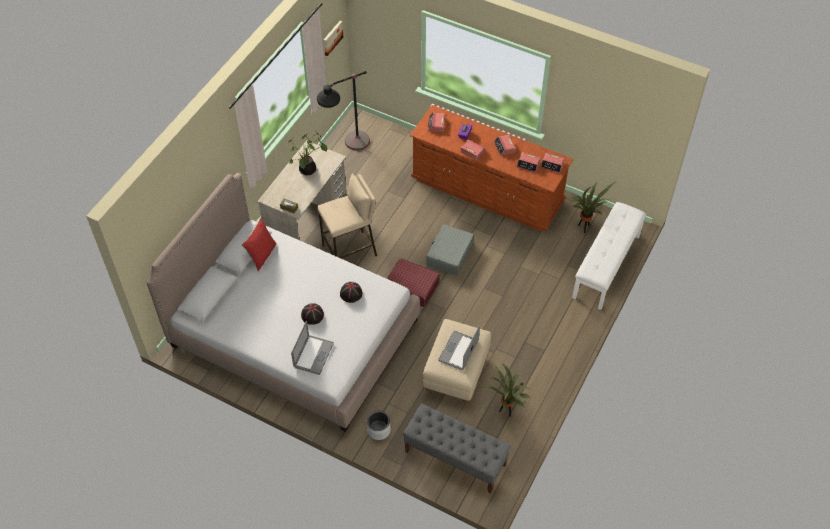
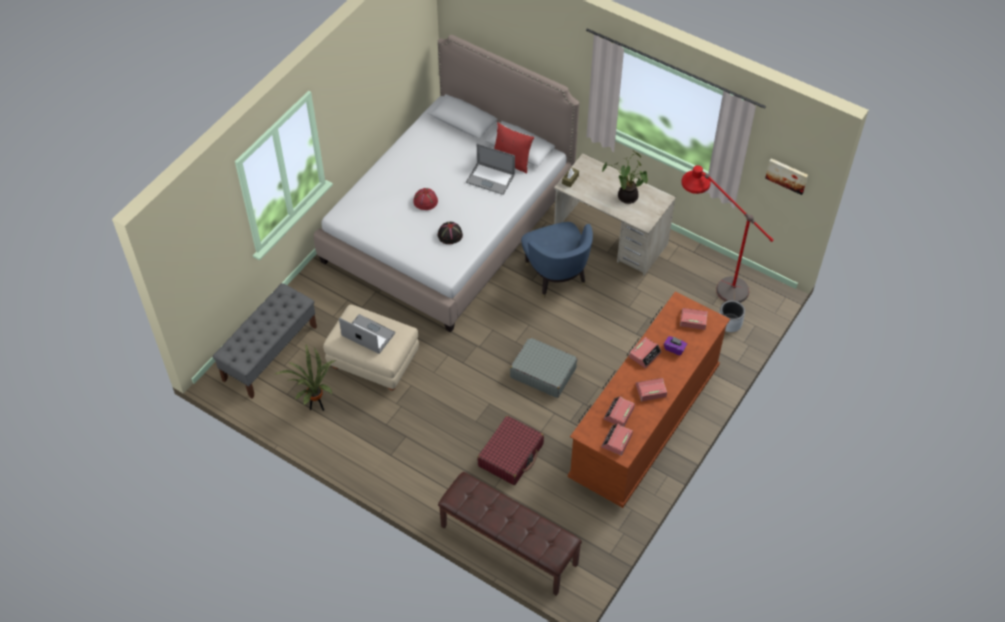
camera: 95 degrees right, 0 degrees up
(312, 315) = (425, 201): black hat -> red hat
(313, 355) = (374, 200): laptop -> laptop (490, 178)
(348, 153) = (711, 280): black floor lamp -> red floor lamp
(350, 251) = (556, 276): beige stool -> blue armchair
(378, 430) = (317, 290): grey planter -> grey planter (729, 322)
(412, 287) = (498, 331): red suitcase -> red suitcase (511, 455)
(584, 228) = (576, 529): potted plant -> none
(607, 267) = (508, 545): white bench -> brown bench

